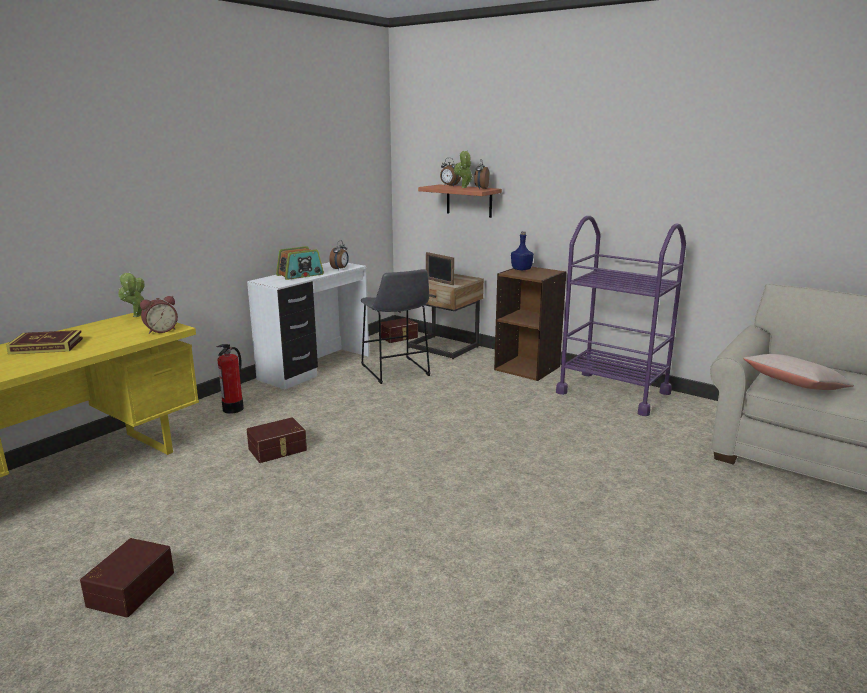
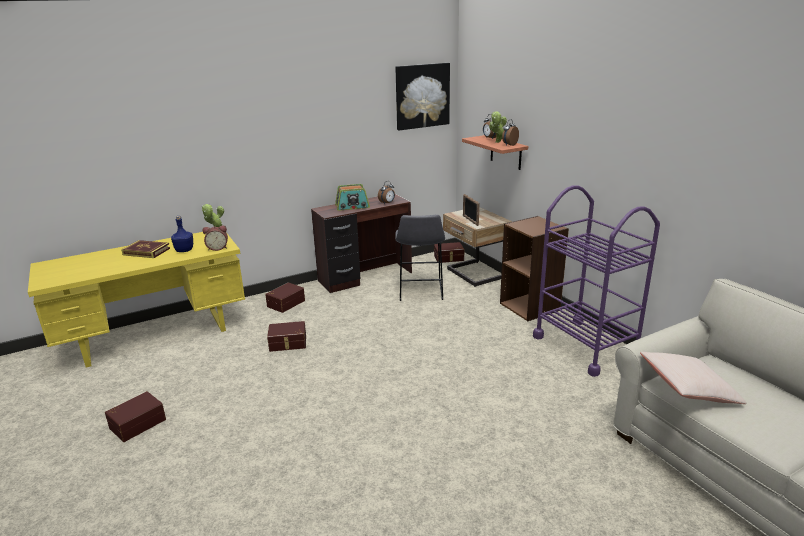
camera: 25 degrees right, 5 degrees up
(233, 409) = (285, 303): fire extinguisher -> brown storage box
(316, 367) = (366, 277): white desk -> brown desk
(358, 141) = (422, 96): none -> picture
(521, 269) = (530, 221): blue bottle -> blue bottle (184, 250)

